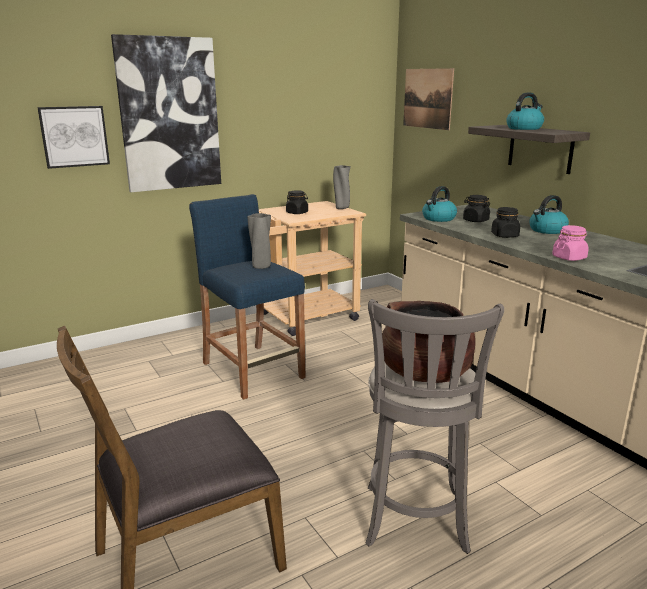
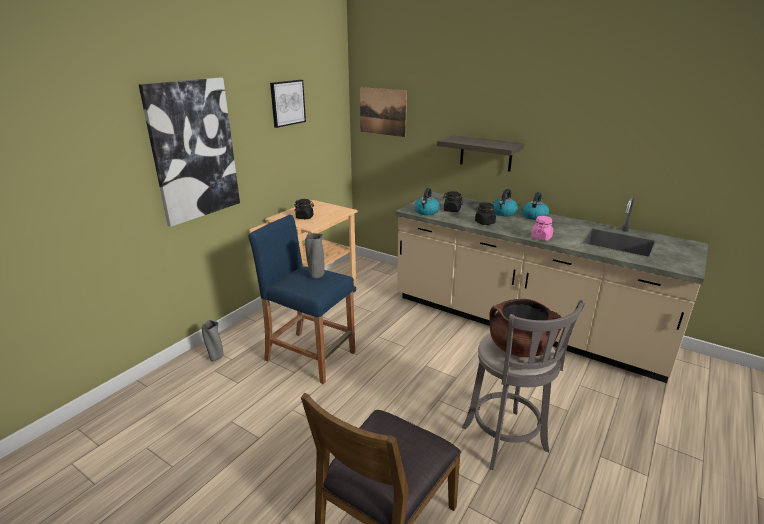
camera: 25 degrees left, 5 degrees up
(74, 136) = (115, 185): picture -> picture (287, 103)
(341, 208) = (334, 207): grey vase -> grey vase (216, 358)
(524, 128) = (478, 141): kettle -> kettle (534, 216)

